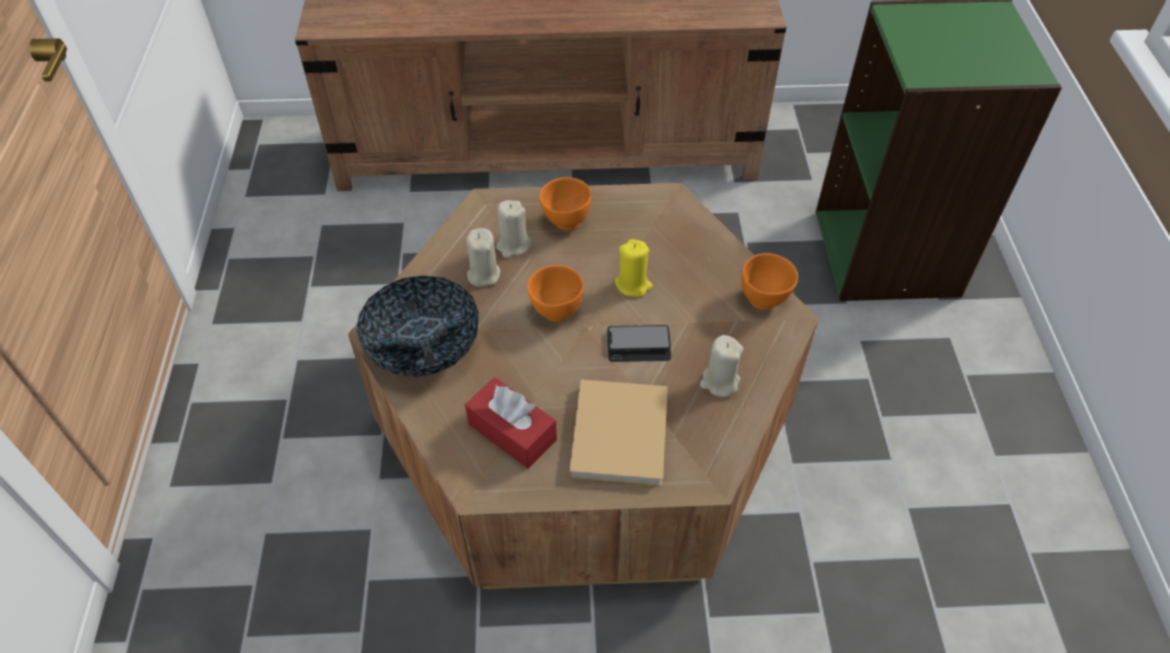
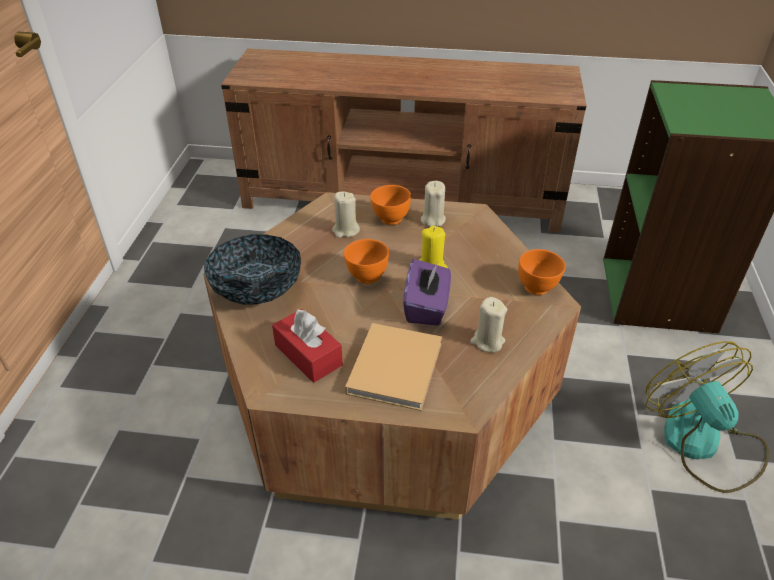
camera: 10 degrees right, 10 degrees down
(483, 274) = (317, 246): beige candle -> beige candle (432, 220)
(638, 345) = (426, 307): phone -> purple tissue box
(957, 443) = (702, 444): none -> fan

